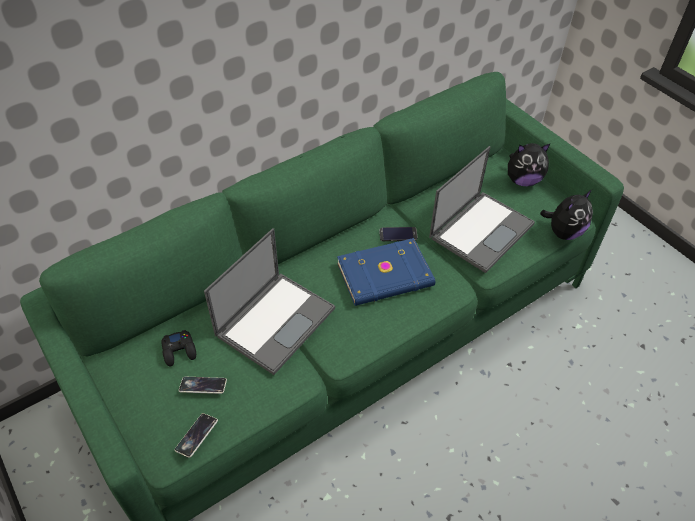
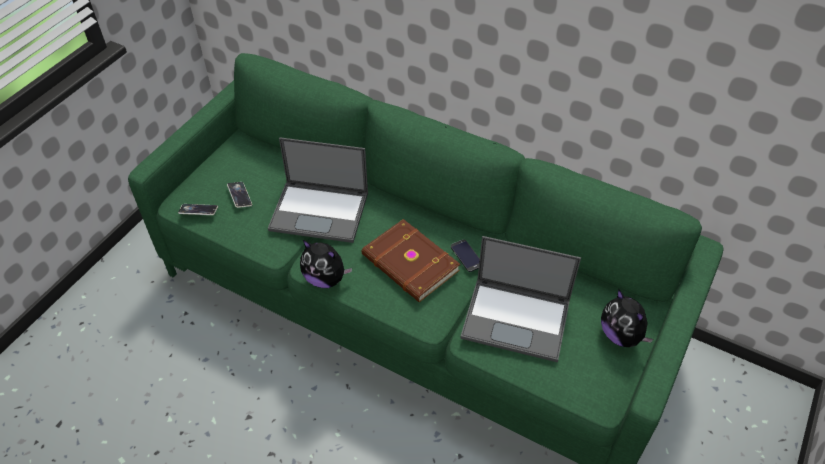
camera: 65 degrees right, 0 degrees up
(179, 350) = (264, 170): black game controller -> none
(386, 276) = (409, 264): blue book -> brown book
(563, 232) = (571, 396): plush toy -> plush toy (325, 278)

